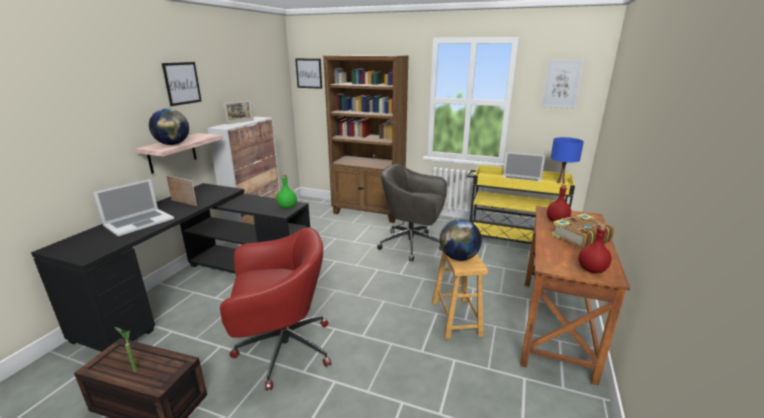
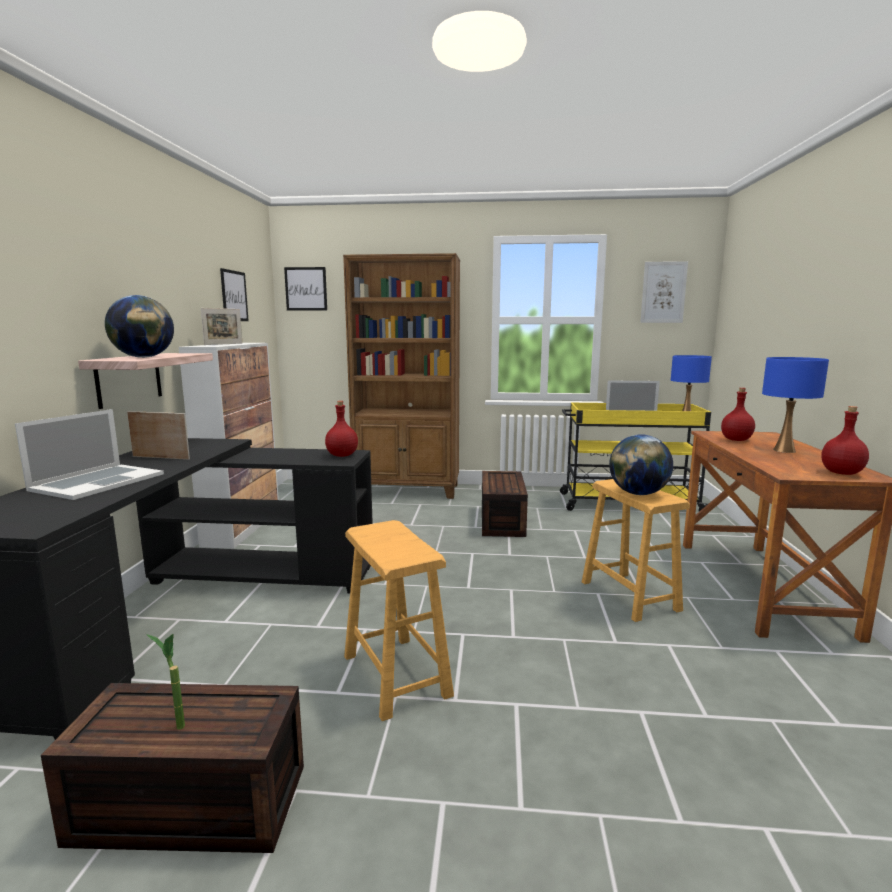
camera: 15 degrees left, 10 degrees down
(182, 83) = (147, 268): picture -> picture (234, 296)
(282, 349) = (396, 675): red office chair -> brown stool
(287, 207) = (342, 455): green bottle -> red bottle
(412, 245) = (501, 520): grey office chair -> brown storage box
(579, 238) = (784, 450): book -> blue table lamp

